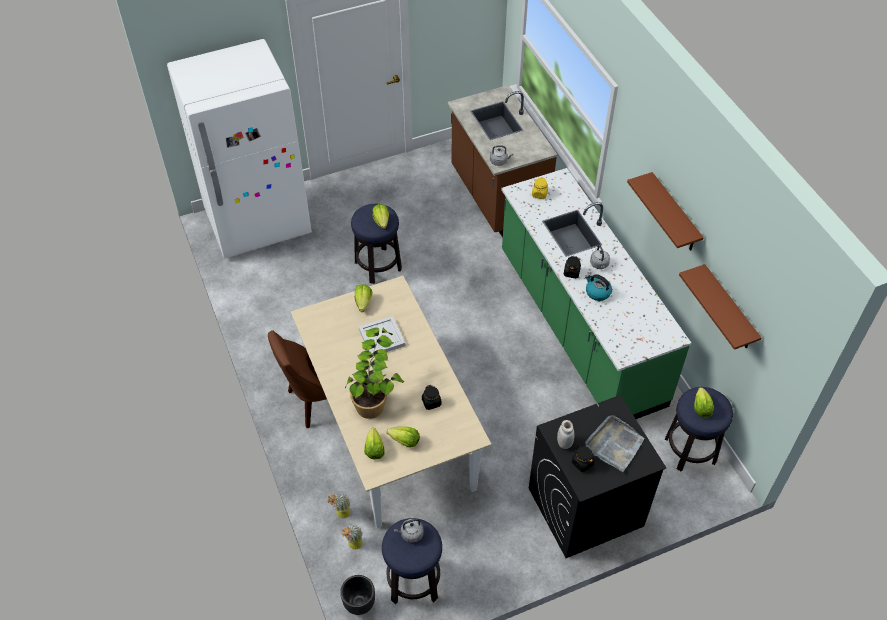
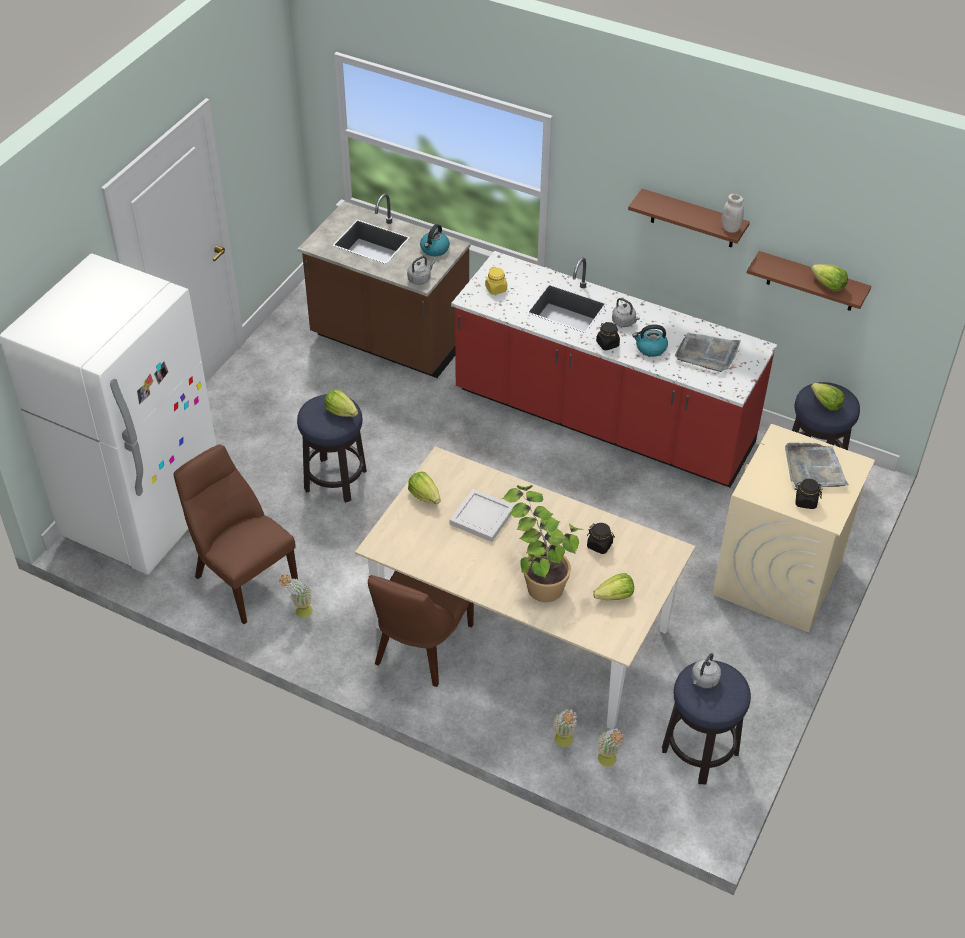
camera: 40 degrees left, 5 degrees down
(271, 293) = (243, 578): none -> brown chair
(279, 333) = (299, 613): none -> potted plant
(359, 604) = (672, 810): black planter -> none
(374, 449) = (595, 623): lettuce -> lettuce (828, 285)
(529, 146) = (434, 249): none -> kettle
(564, 443) = (772, 495): white jar -> white jar (730, 228)
(579, 327) = (603, 420): green counter -> red counter
(585, 507) = (778, 577): black washing machine -> beige washing machine
(632, 319) = (707, 354): none -> grey tray

